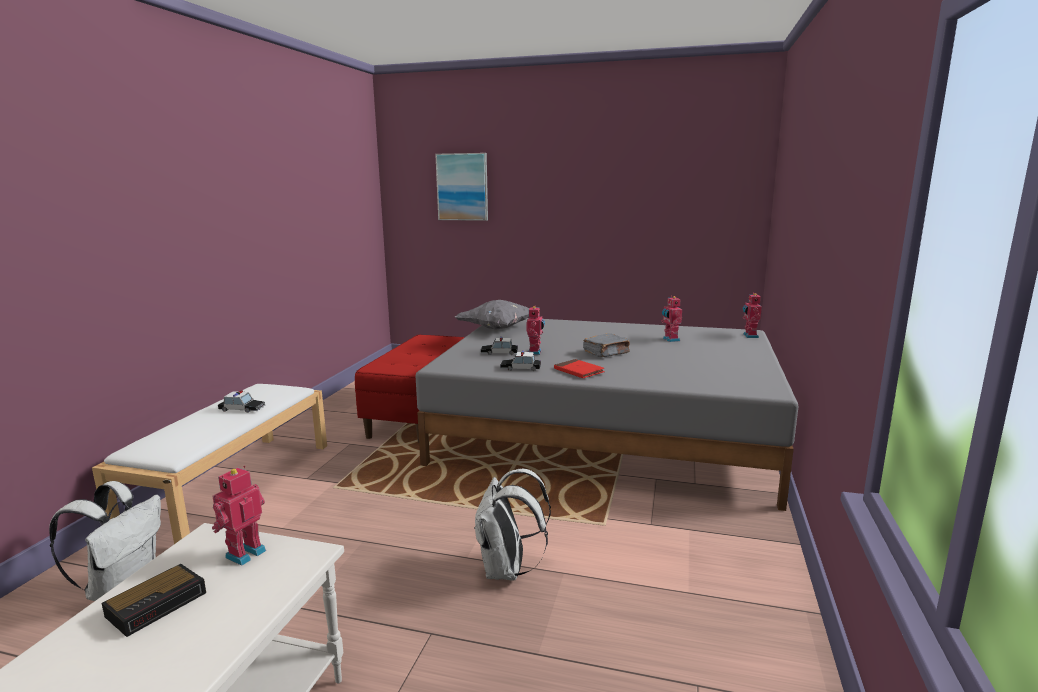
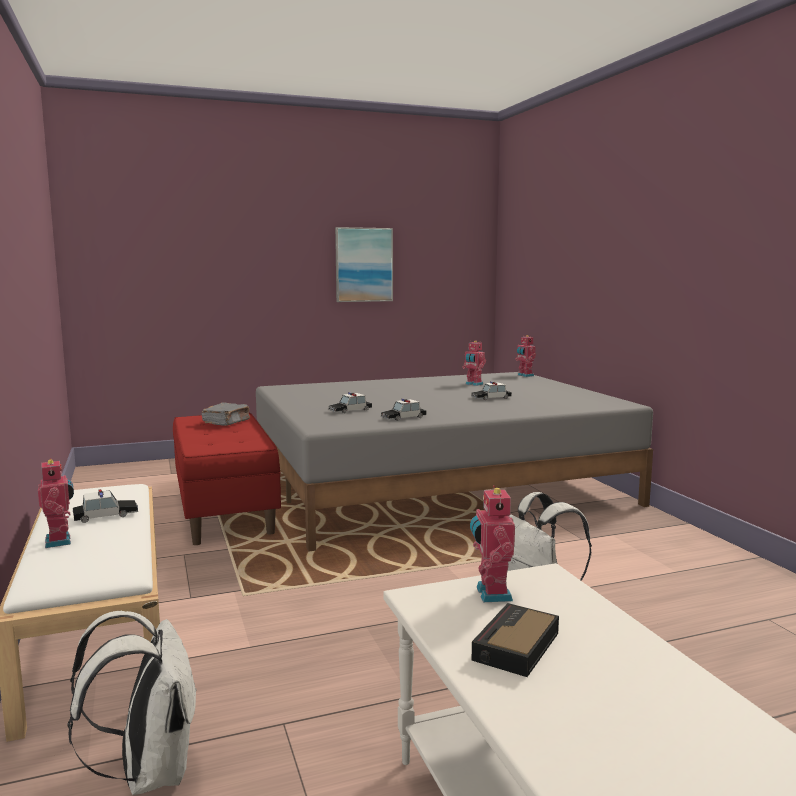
camera: 35 degrees left, 5 degrees down
(159, 603) = (515, 647): alarm clock -> alarm clock turned 150 degrees counterclockwise
(462, 187) = (177, 237): picture -> picture (364, 265)
(498, 328) = (294, 394): grey pillow -> none
(535, 352) = (384, 406): toy robot -> toy robot (60, 541)
(578, 371) = (459, 412): red book -> none
(606, 353) = (447, 398): grey book -> grey book (227, 422)
(647, 359) = (491, 398): none -> toy car

